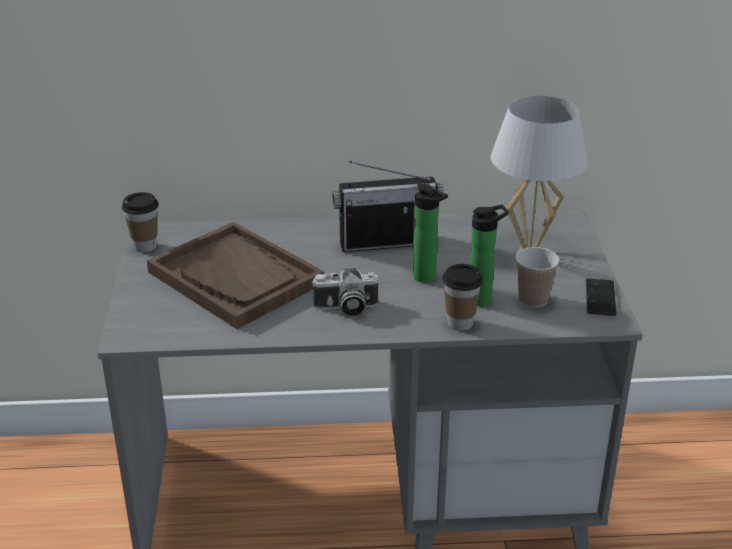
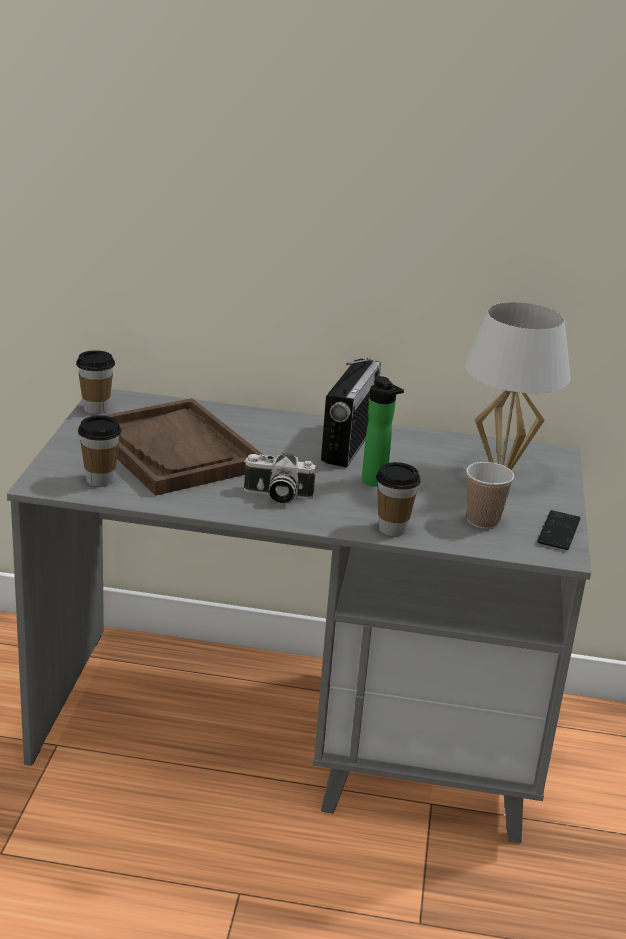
camera: 10 degrees right, 5 degrees down
(180, 322) = (100, 480): none -> cup
(387, 242) = (348, 444): radio -> radio turned 75 degrees counterclockwise
(483, 299) = (428, 511): bottle -> none

